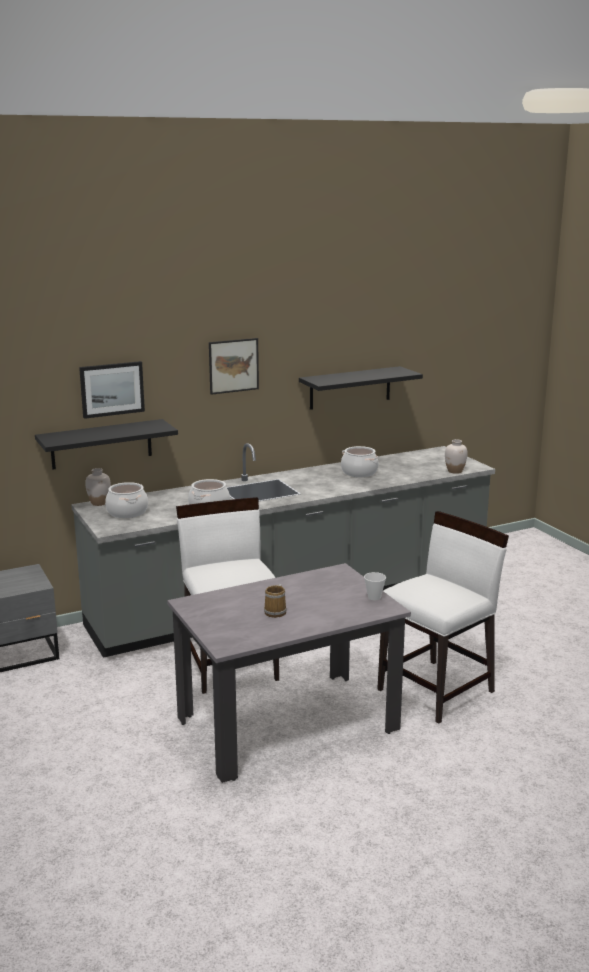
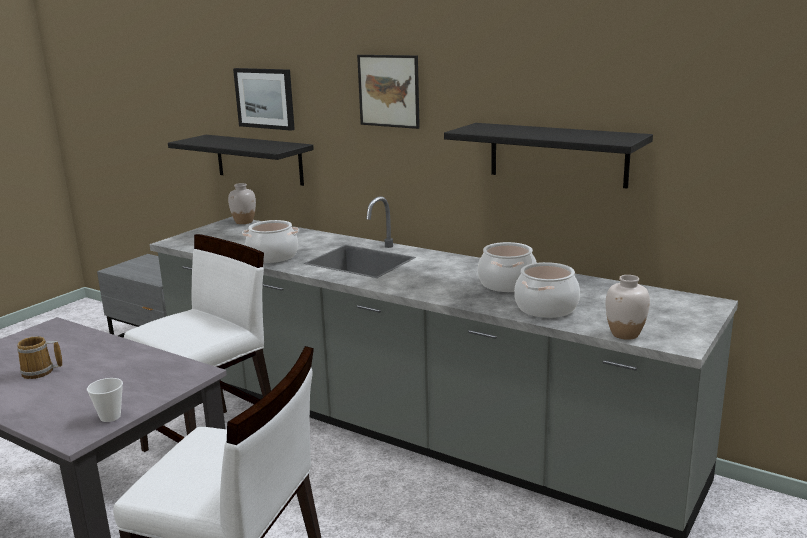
camera: 60 degrees right, 0 degrees up
(127, 512) = (228, 235): cooking pot -> cooking pot (546, 308)

